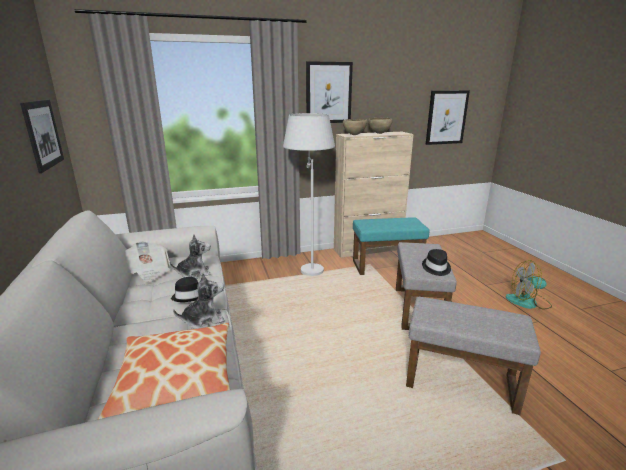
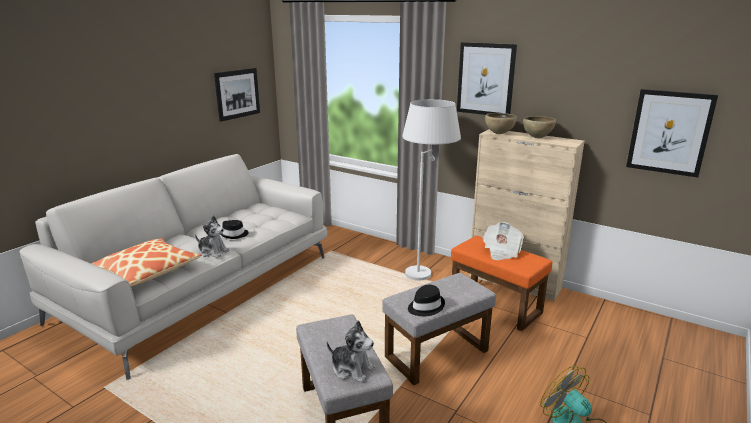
camera: 50 degrees right, 0 degrees up
(149, 271) = (250, 211): newspaper -> newspaper (501, 251)
(194, 273) = (266, 223): plush toy -> plush toy (352, 369)
(387, 265) = (496, 306): turquoise ottoman -> orange ottoman

